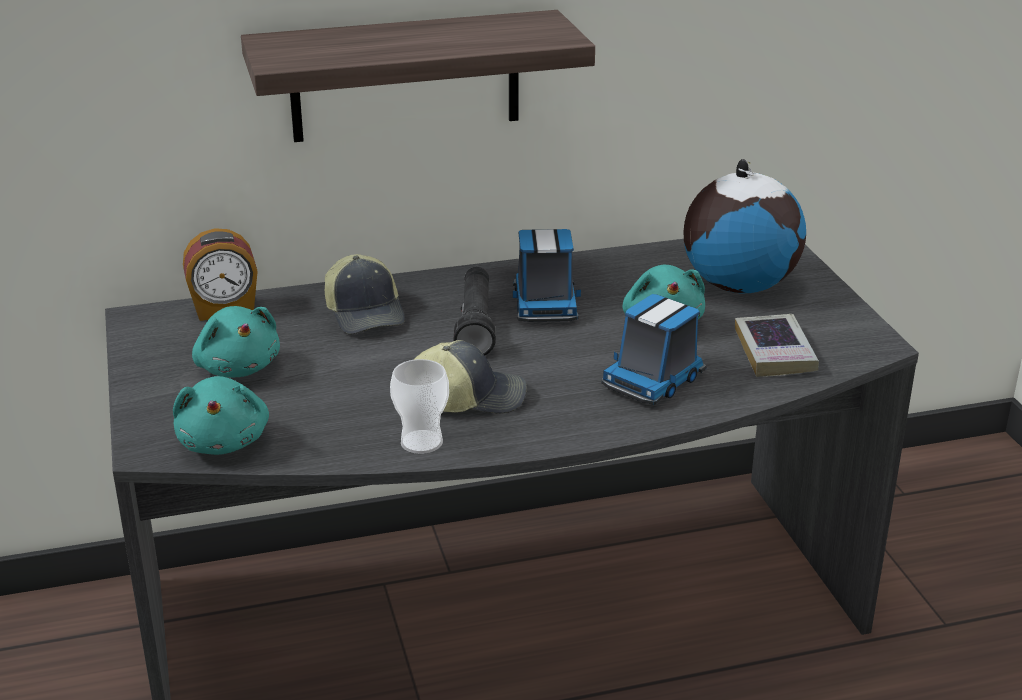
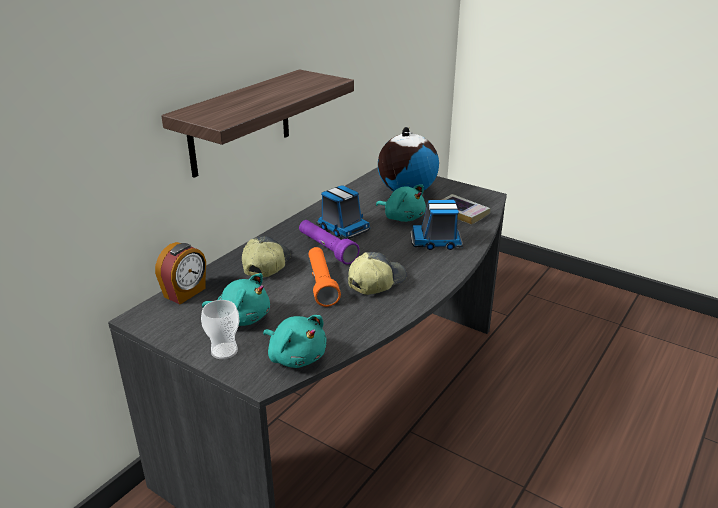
camera: 40 degrees left, 0 degrees up
(366, 313) = (265, 264): cap -> cap turned 105 degrees counterclockwise
(394, 368) = (321, 284): none -> orange flashlight
(421, 442) = (389, 310): cup -> cup (224, 351)
(475, 325) = (326, 249): black flashlight -> purple flashlight
(654, 380) = (437, 241): toy truck -> toy truck turned 90 degrees clockwise

